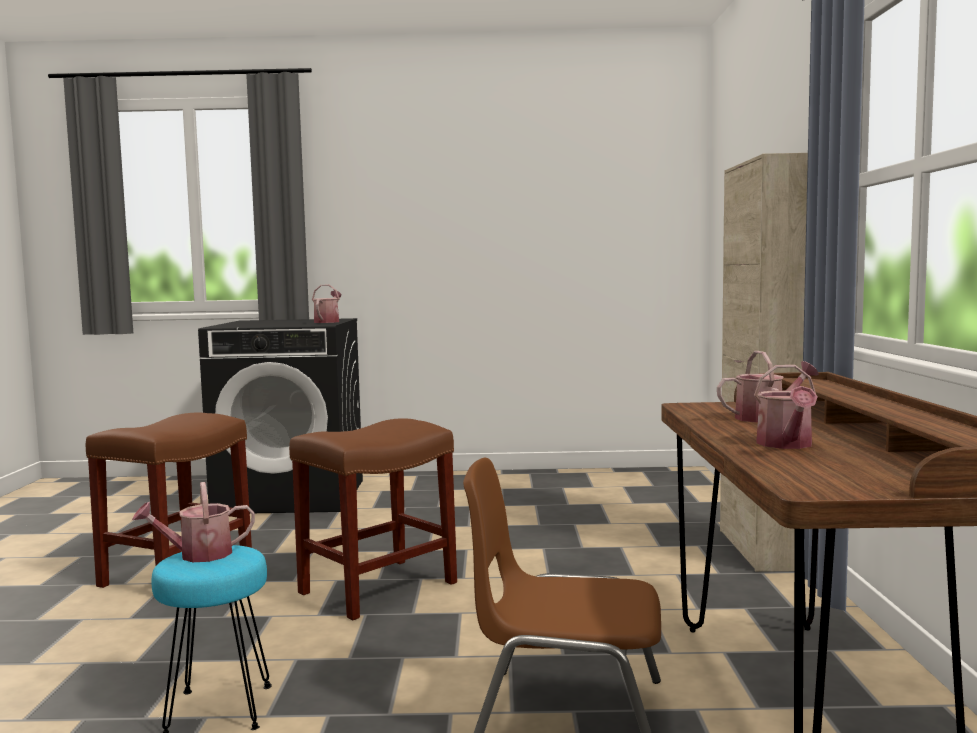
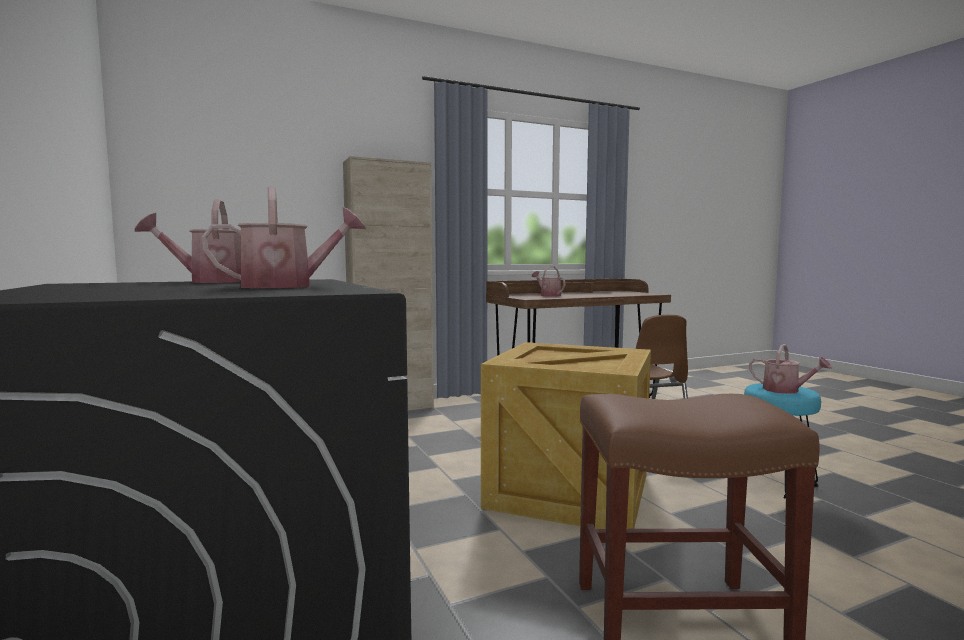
camera: 115 degrees left, 0 degrees up
(376, 588) = (572, 490): brown stool -> crate
(786, 445) = (600, 294): watering can -> watering can (288, 286)

